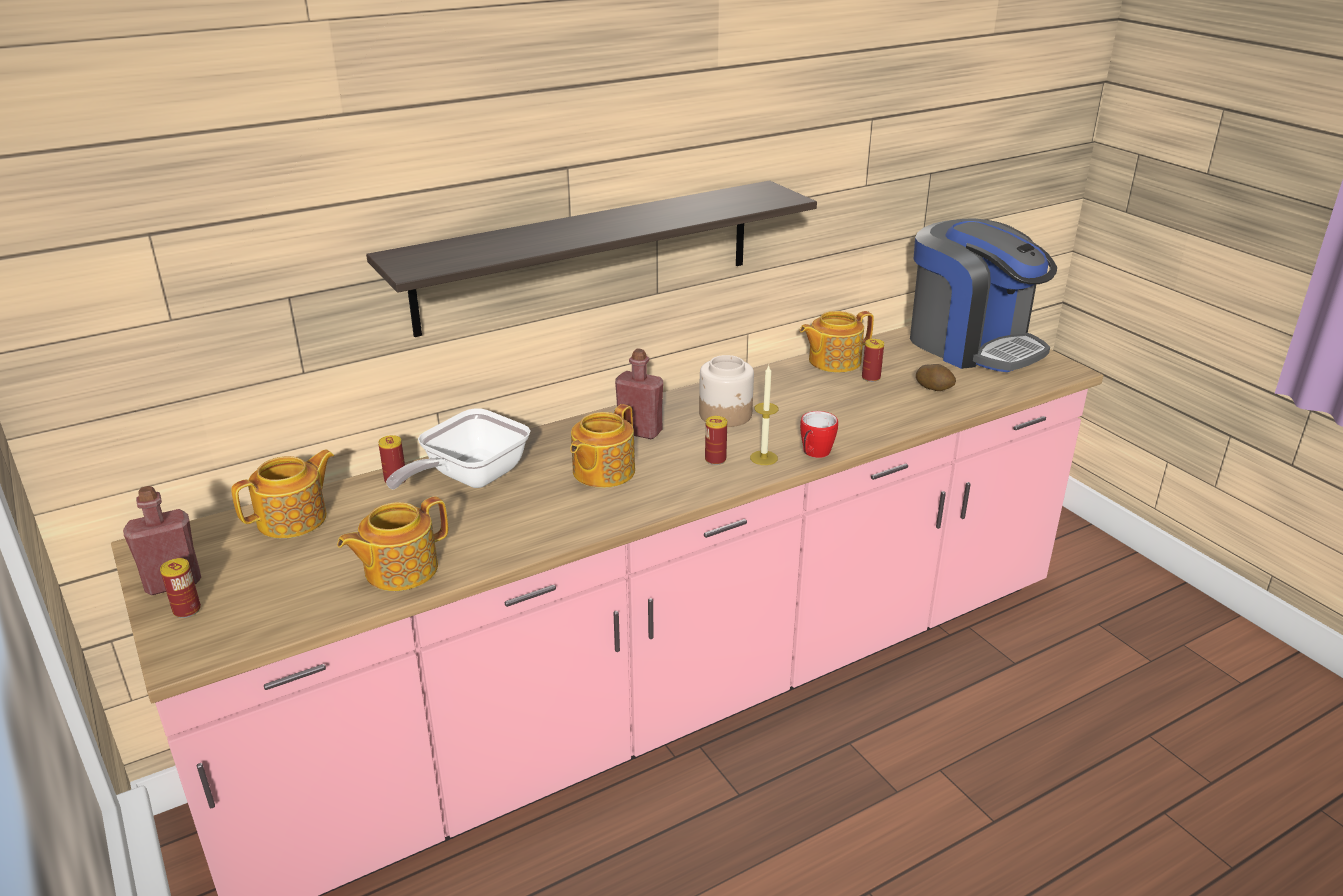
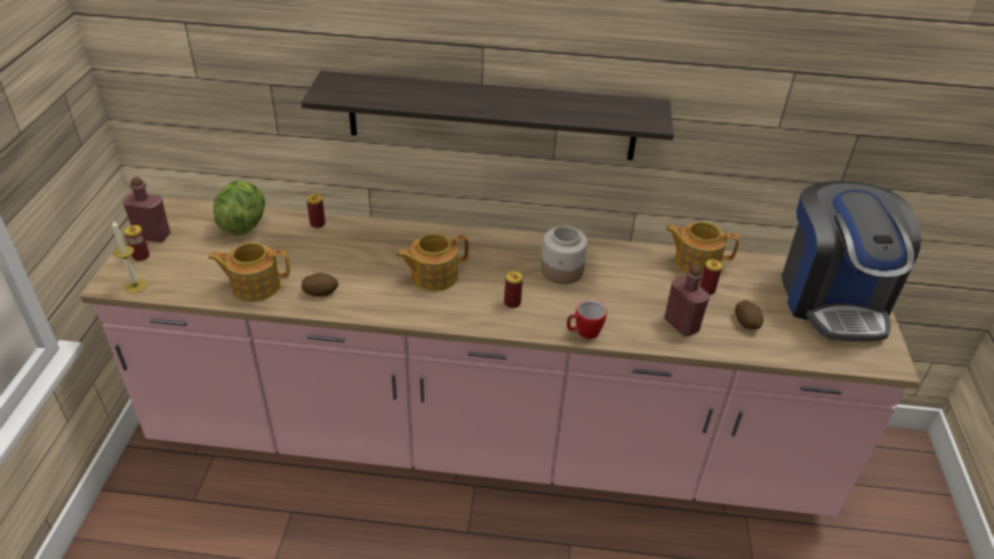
camera: 35 degrees right, 10 degrees up
(294, 519) = (243, 224): teapot -> lettuce
(469, 478) = (355, 242): frying pan -> none
(493, 539) = (321, 292): none -> potato
(640, 431) = (491, 257): red bottle -> red bottle (681, 325)
(763, 458) = (545, 318): candle -> candle (135, 286)

